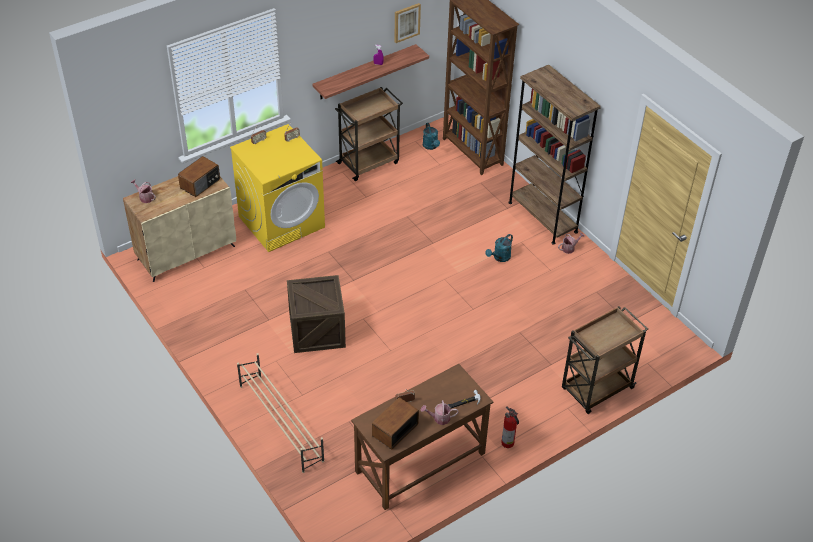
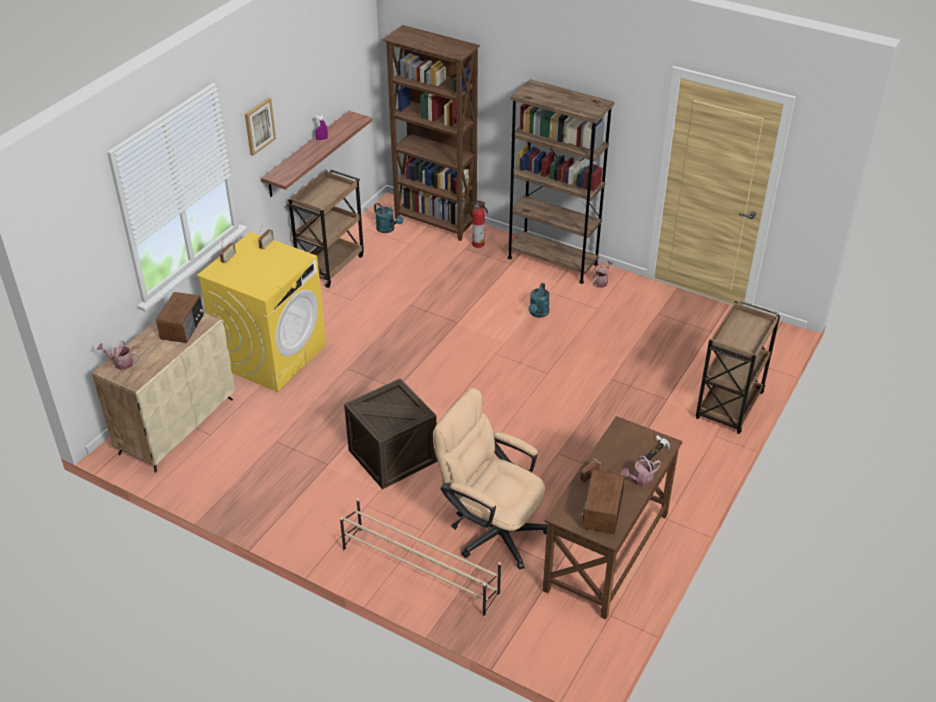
camera: 25 degrees left, 5 degrees down
(349, 412) = (491, 529): none -> beige office chair
(406, 22) = (338, 84): picture -> picture (259, 126)
(508, 443) = (683, 494): fire extinguisher -> fire extinguisher (479, 244)

